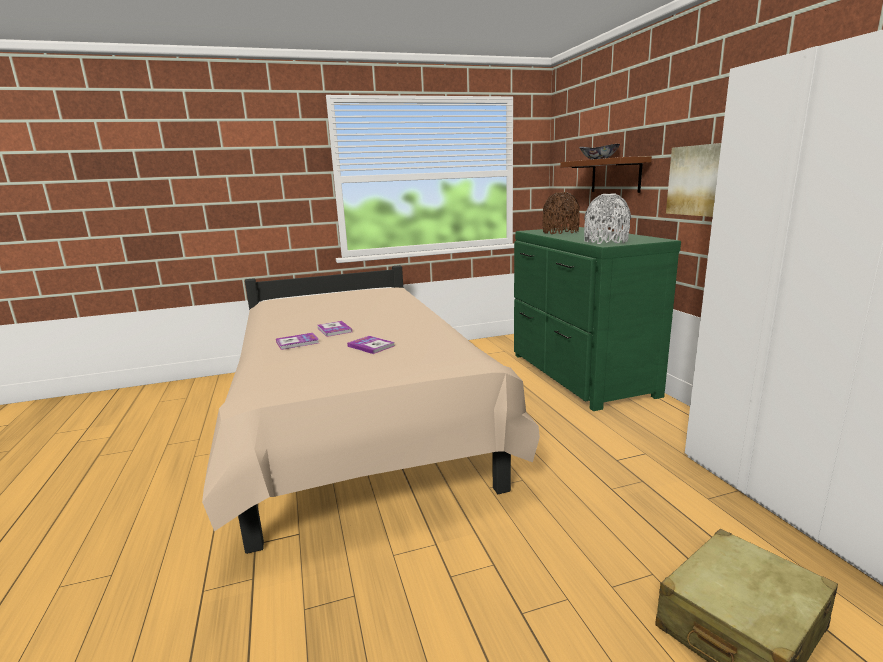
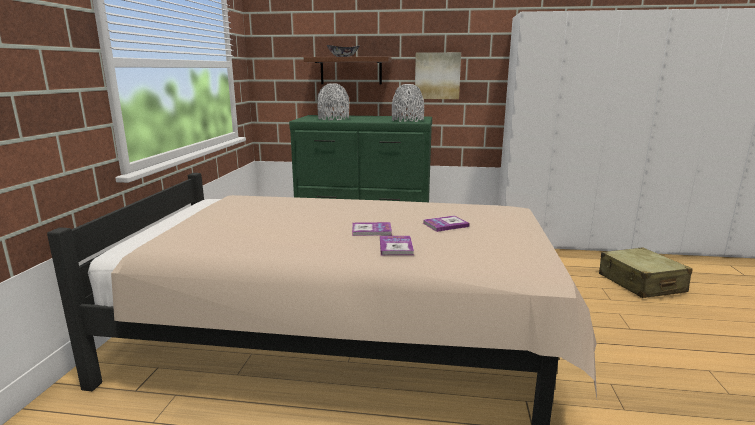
camera: 65 degrees left, 0 degrees up
(560, 232) = (333, 118): brown vase -> grey vase

